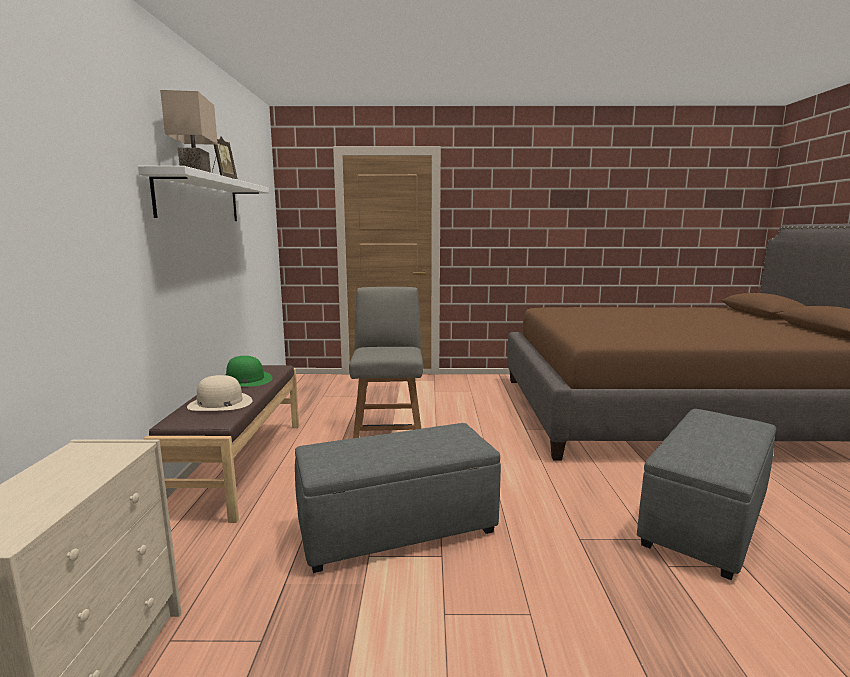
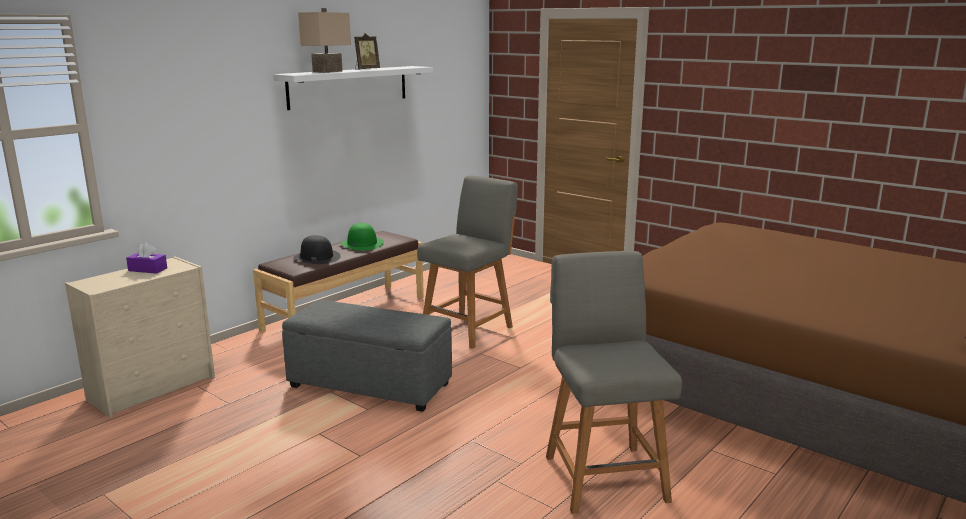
camera: 40 degrees right, 5 degrees up
(60, 471) = (147, 269): none -> purple tissue box
(220, 403) = (316, 257): beige hat -> black hat
(705, 518) = (604, 475): grey ottoman -> grey chair

